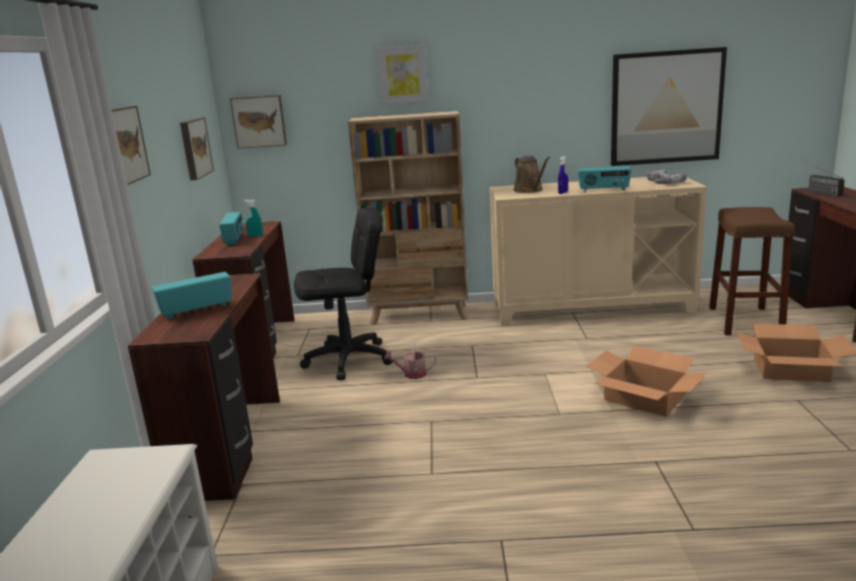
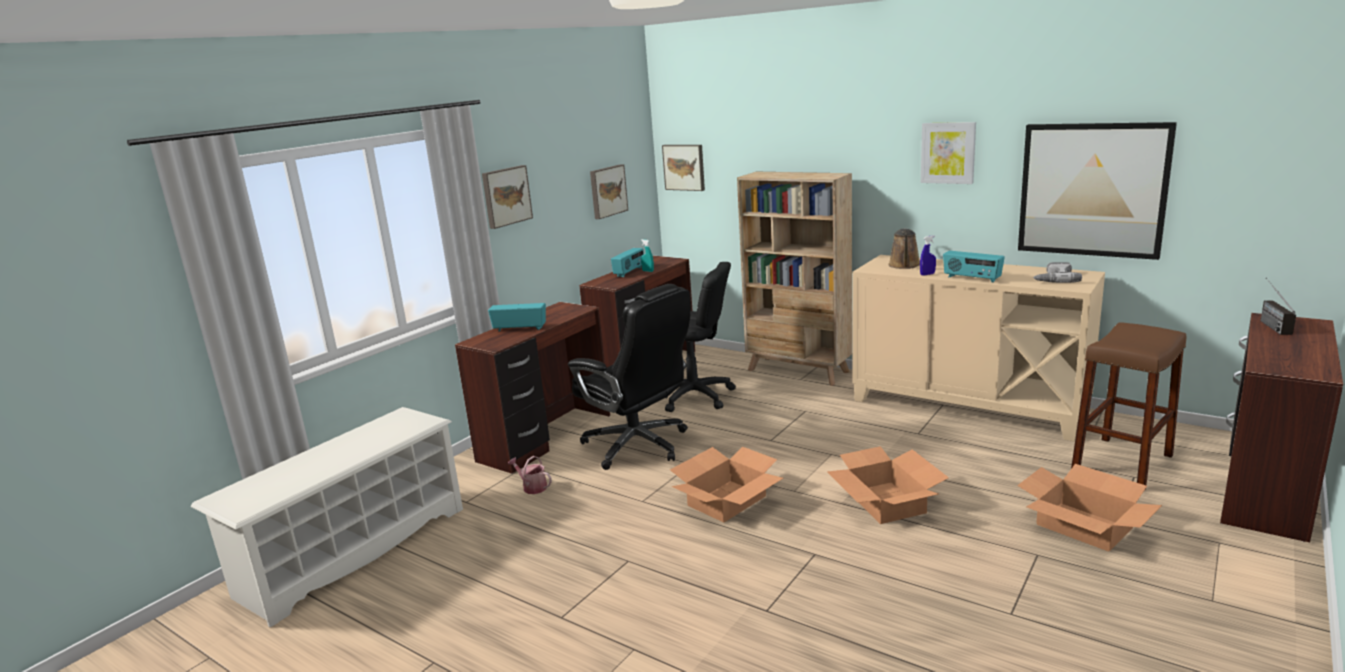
camera: 35 degrees right, 0 degrees up
(351, 421) = (638, 445): none -> black office chair
(403, 75) = (805, 133): picture -> picture (948, 153)
(411, 374) = (724, 422): watering can -> watering can (532, 487)
(514, 443) = (727, 501): none -> cardboard box

